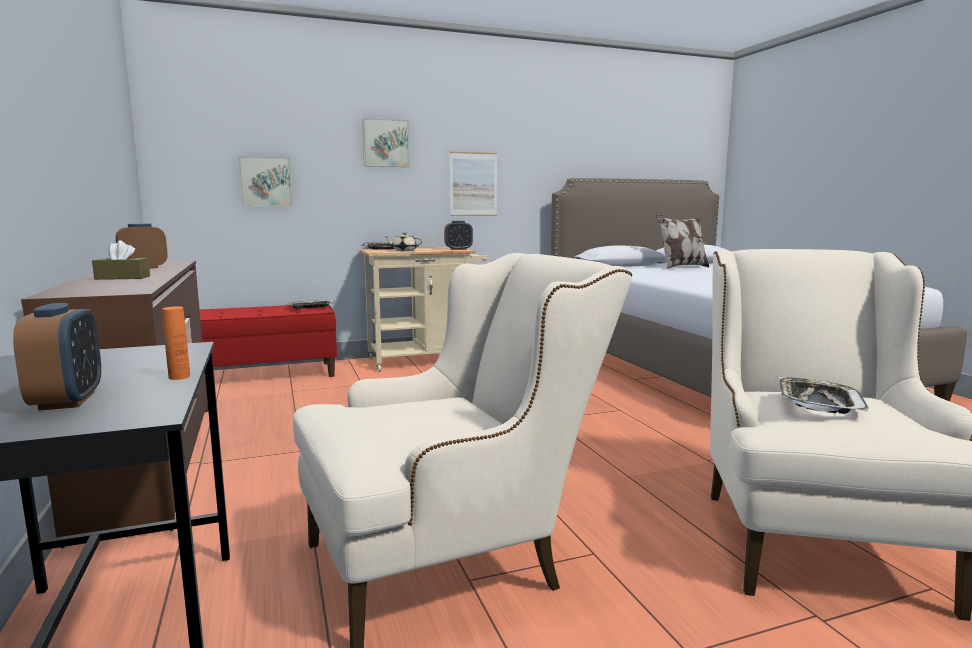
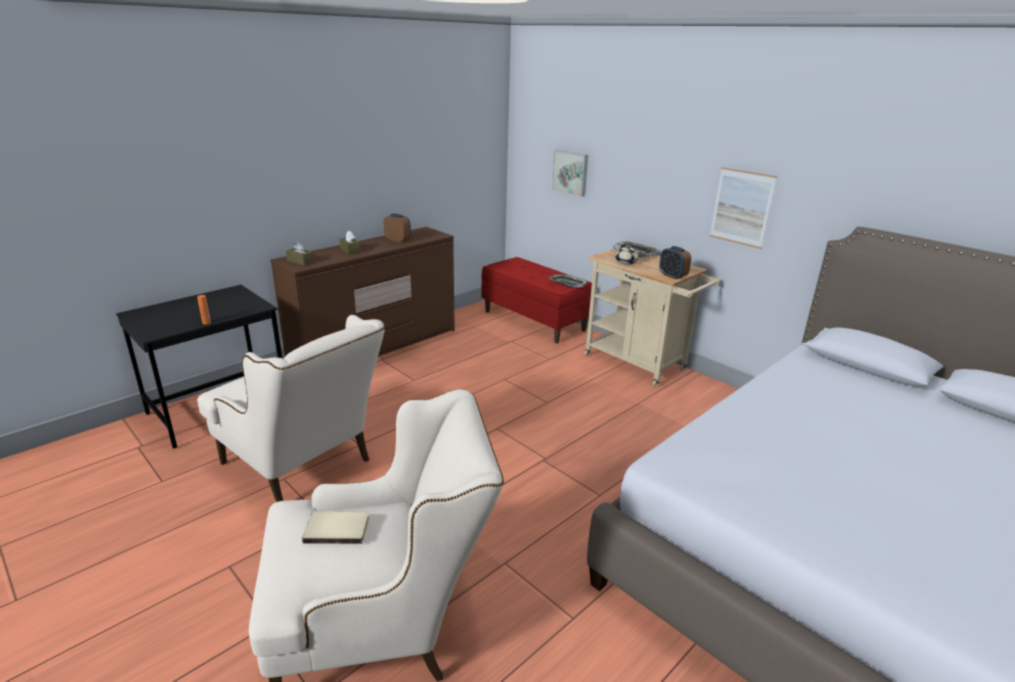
camera: 65 degrees right, 15 degrees up
(67, 400) = (173, 318): alarm clock -> none
(99, 290) = (300, 261): none -> brown tissue box
(385, 143) = (661, 150): picture -> none
(681, 267) = (915, 409): pillow -> none
(818, 402) = (337, 528): tray -> beige book

